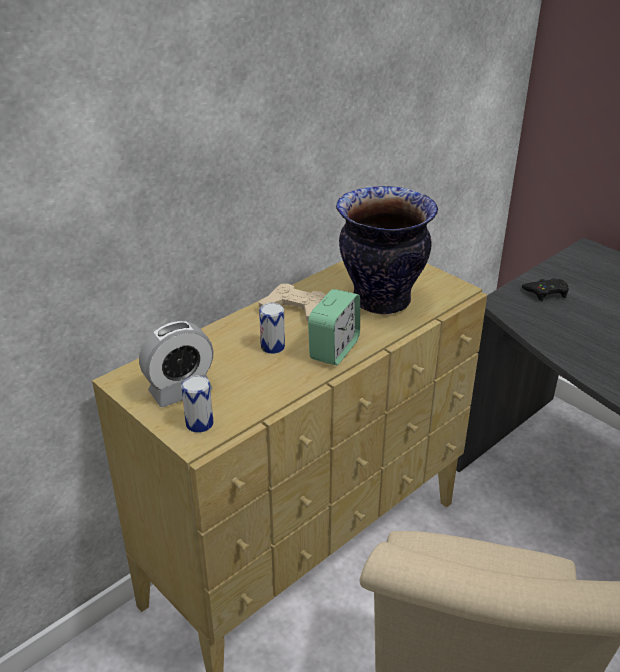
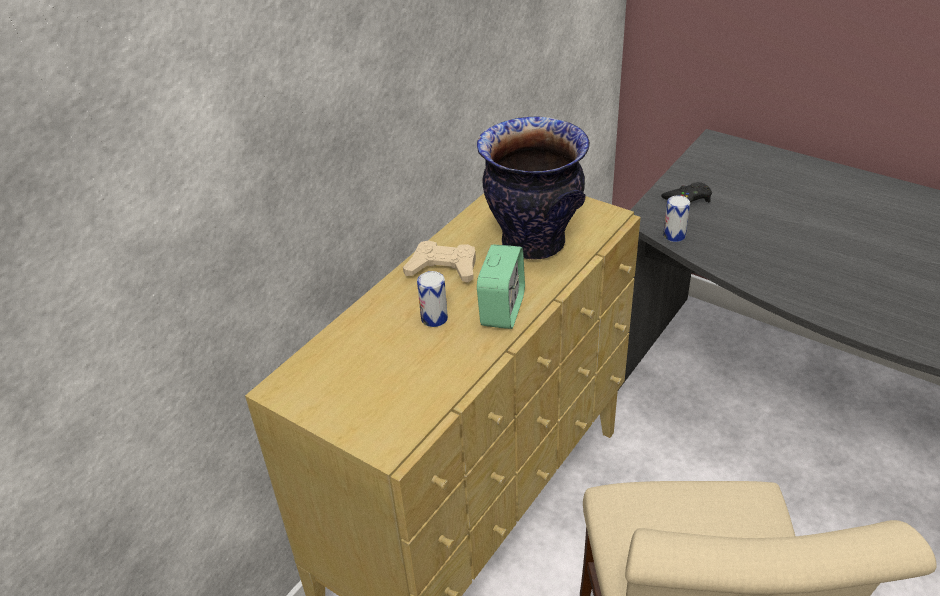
camera: 10 degrees left, 5 degrees up
(180, 391) = (351, 390): alarm clock -> none
(199, 423) = (386, 425): can -> can (674, 235)

